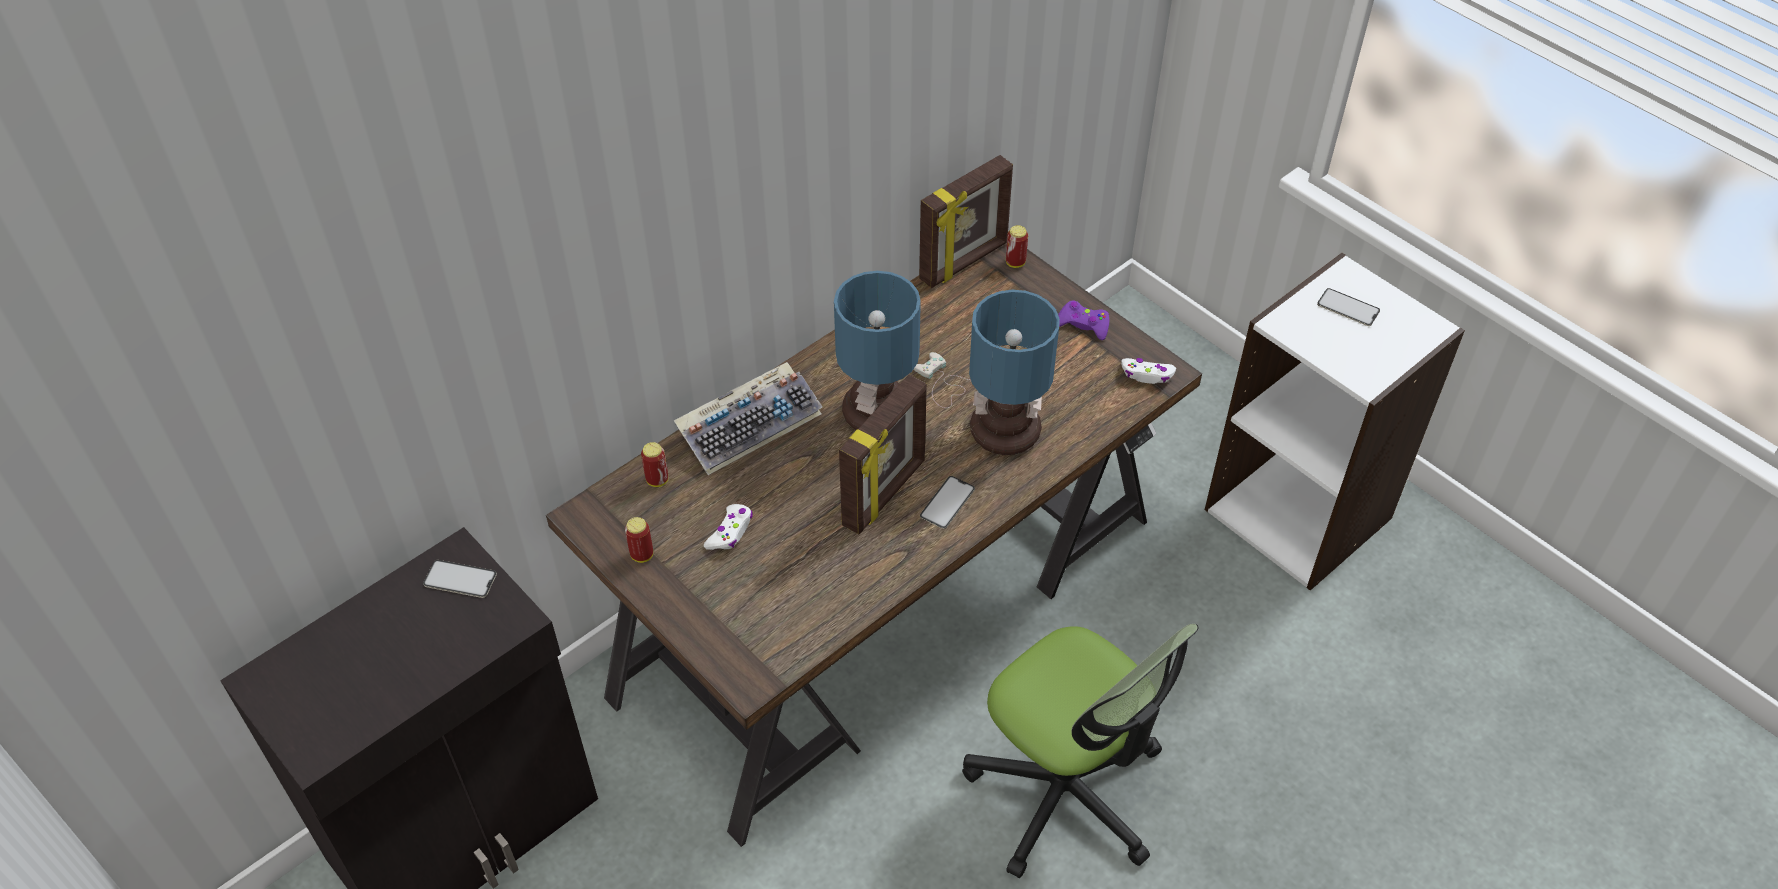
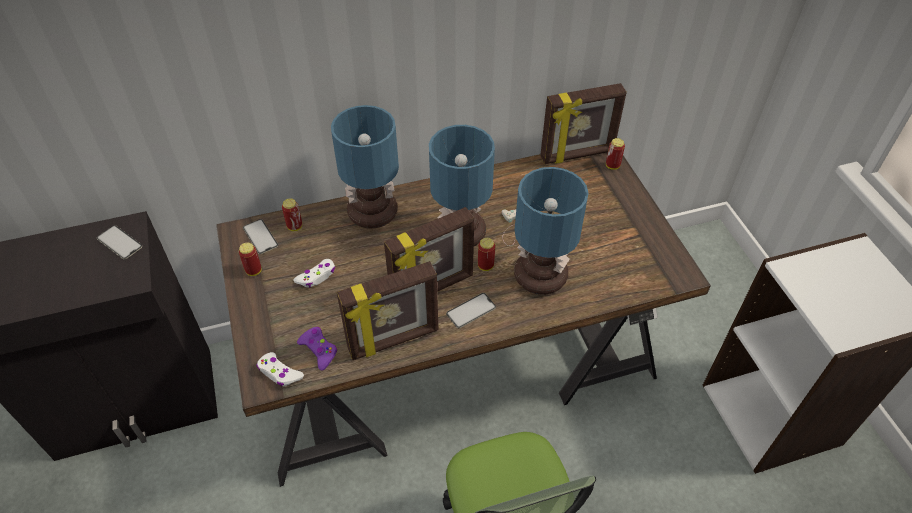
camera: 25 degrees right, 0 degrees up
(750, 424) = (374, 212): keyboard -> table lamp
(877, 572) = (394, 341): none -> picture frame
(933, 443) = (485, 266): none -> can
(1083, 325) = (638, 222): purple game controller -> purple game controller (319, 350)
(1147, 375) = (667, 272): white game controller -> white game controller (279, 373)
(1348, 307) = (851, 275): phone -> phone (260, 237)

